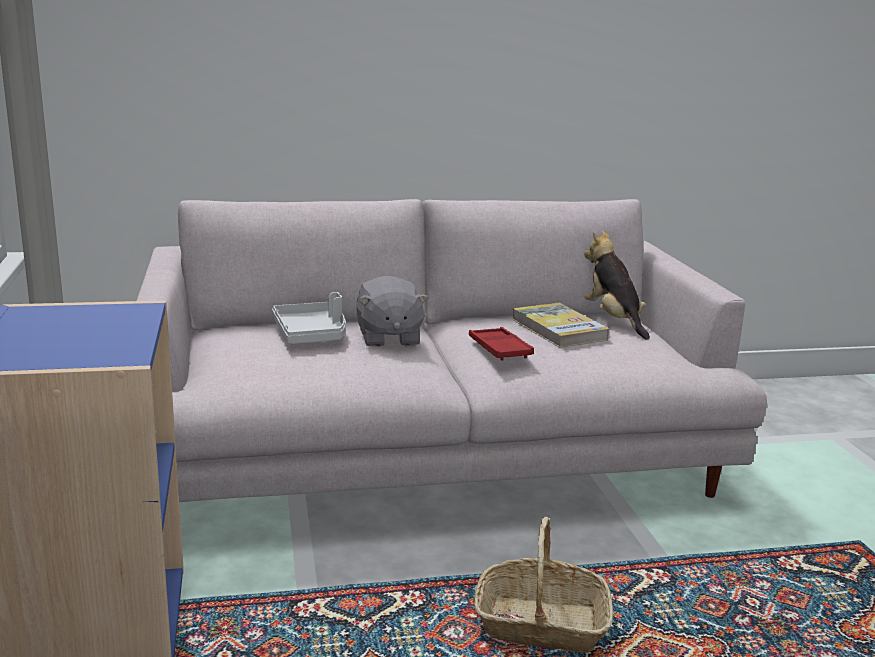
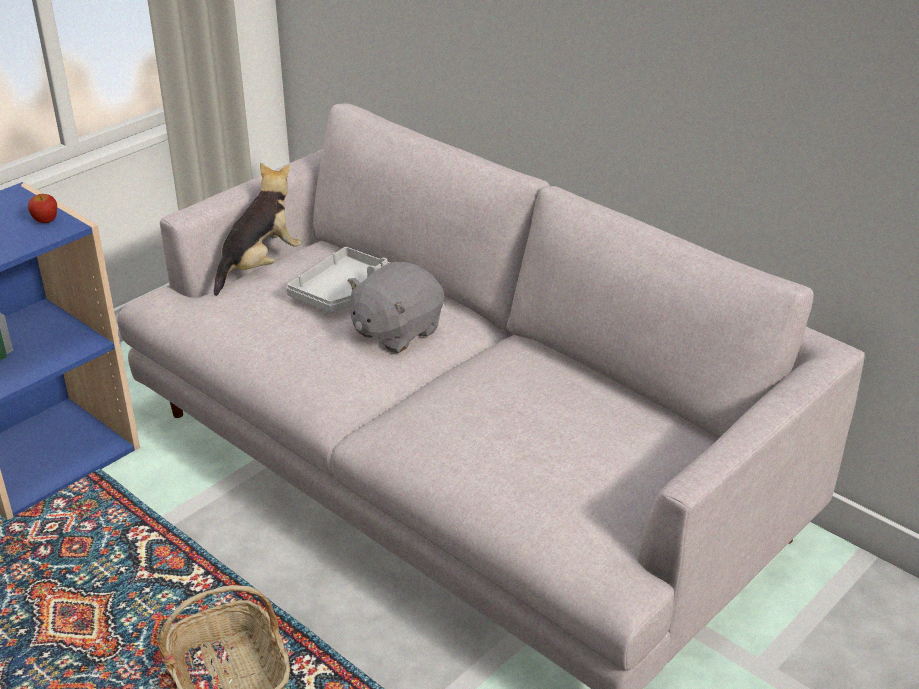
camera: 55 degrees right, 15 degrees up
(110, 311) = (45, 220): none -> apple
(499, 349) = (443, 402): red tray -> none
(558, 329) = (557, 414): book -> none
(613, 320) = (650, 438): plush toy -> plush toy (259, 266)

